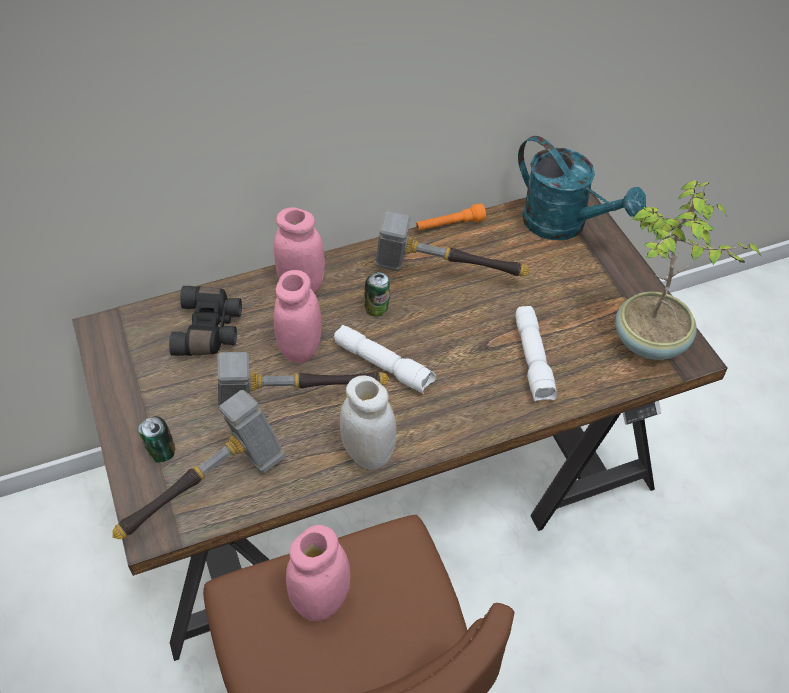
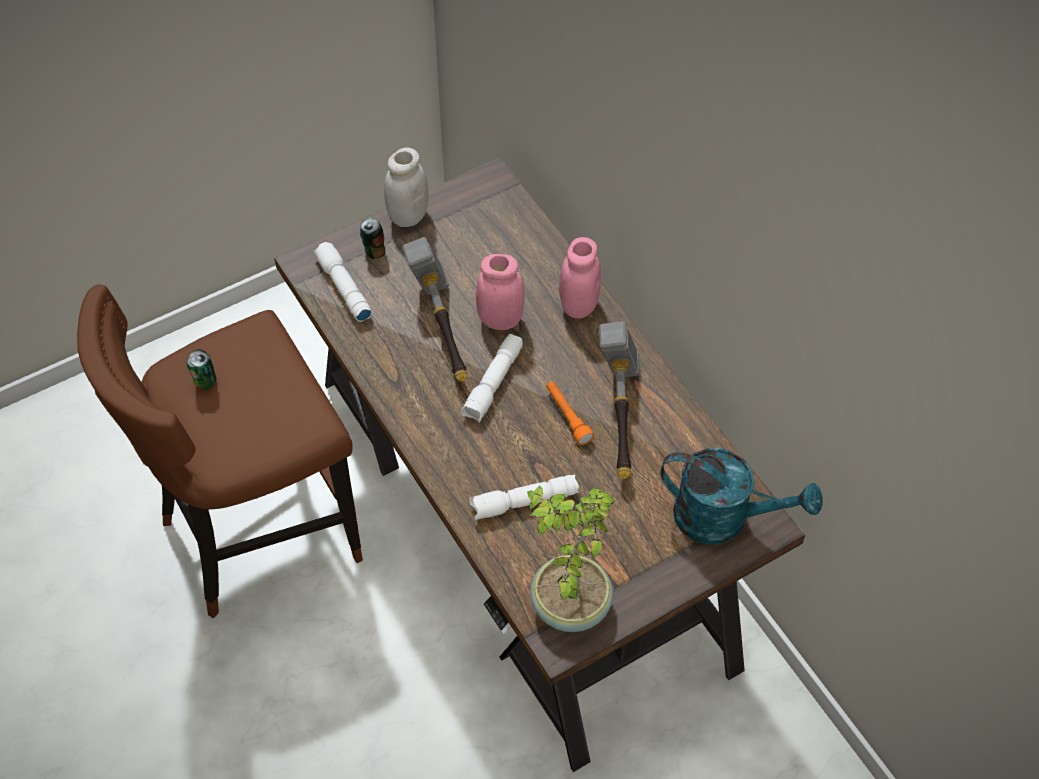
camera: 80 degrees right, 5 degrees up
(206, 491) = (343, 287): hammer -> white flashlight
(210, 330) = (507, 251): black binoculars -> none
(321, 600) = (255, 378): pink jar -> none
(368, 453) = (395, 388): white jar -> white jar (408, 216)
(378, 309) = (560, 369): can -> can (205, 382)
(450, 225) = (693, 413): orange flashlight -> orange flashlight (567, 416)
(564, 225) = (724, 518): turquoise watering can -> turquoise watering can turned 105 degrees counterclockwise

